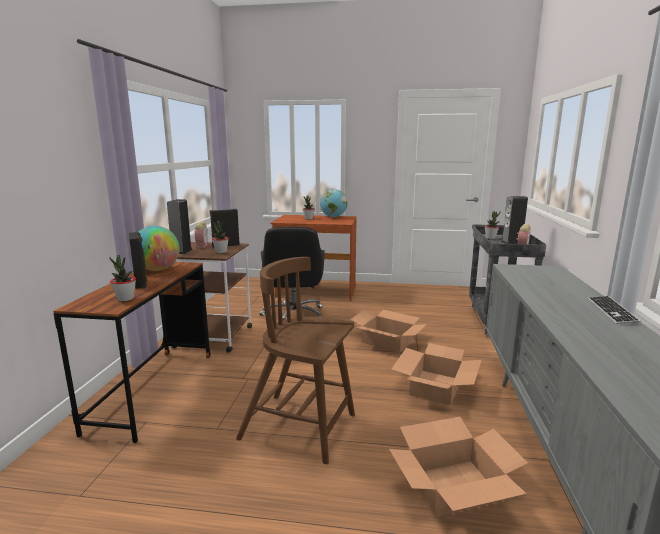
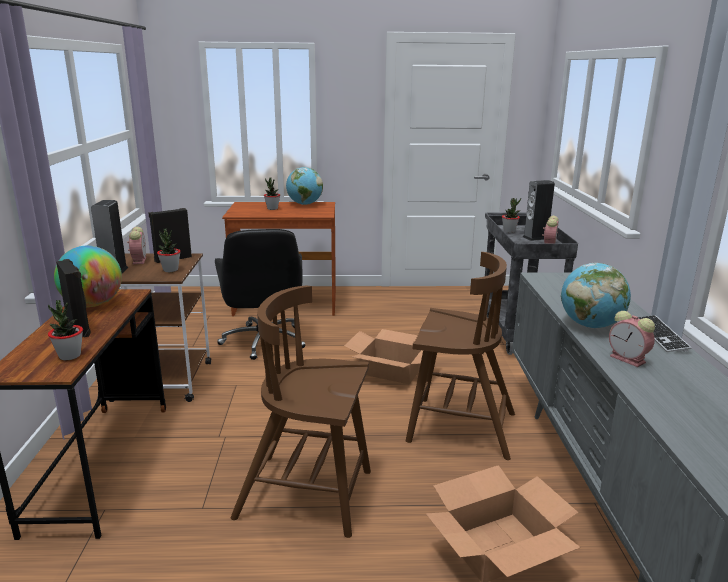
camera: 10 degrees left, 5 degrees up
(435, 387) = (459, 426): cardboard box -> brown chair
(546, 301) = (590, 325): none -> globe
(578, 327) = (629, 359): none -> alarm clock

